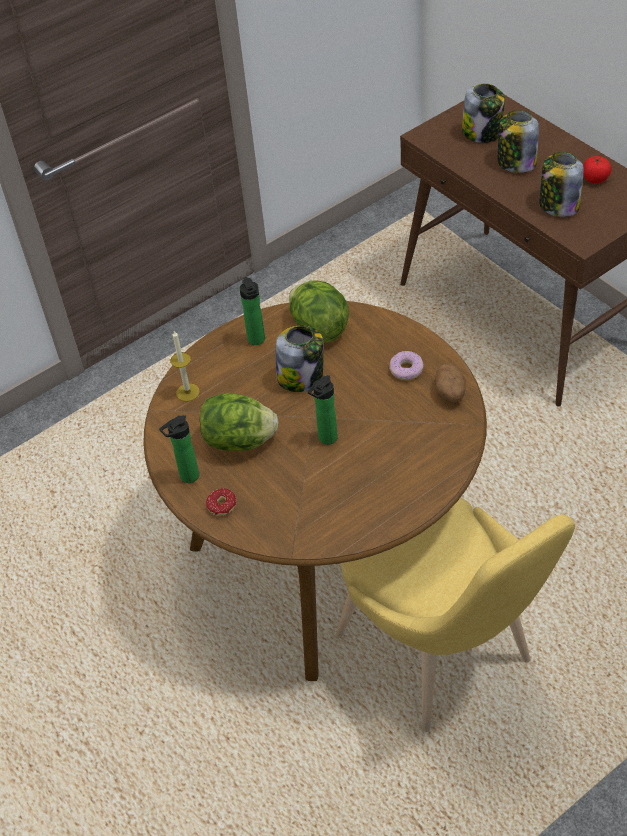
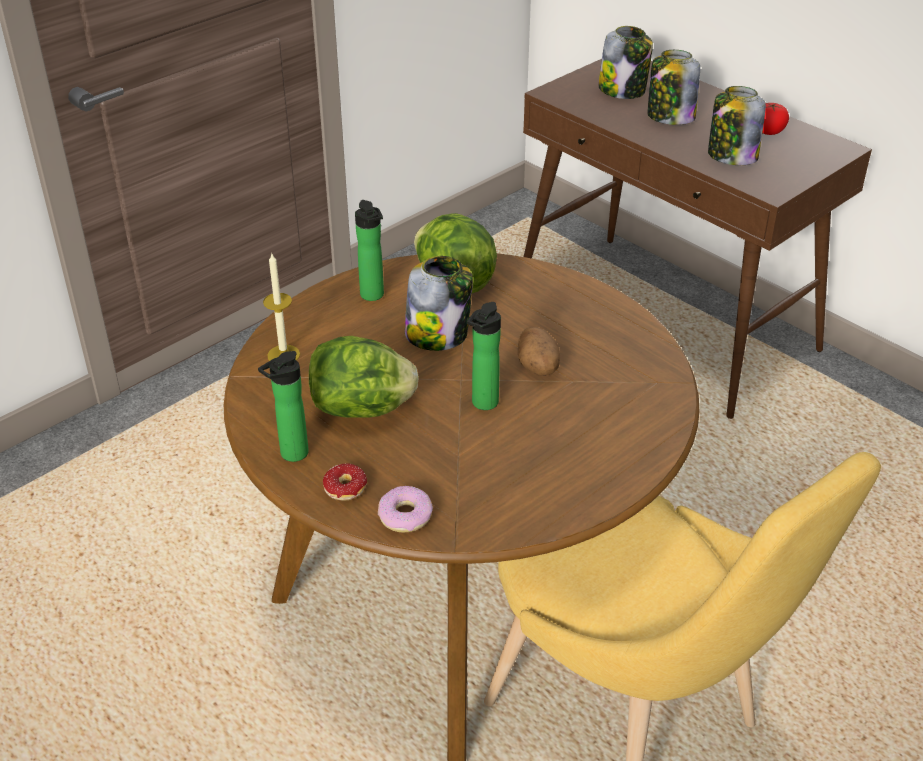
camera: 10 degrees left, 10 degrees down
(406, 369) = (578, 324): donut -> donut (406, 516)
(450, 393) = (641, 348): potato -> potato (538, 368)

